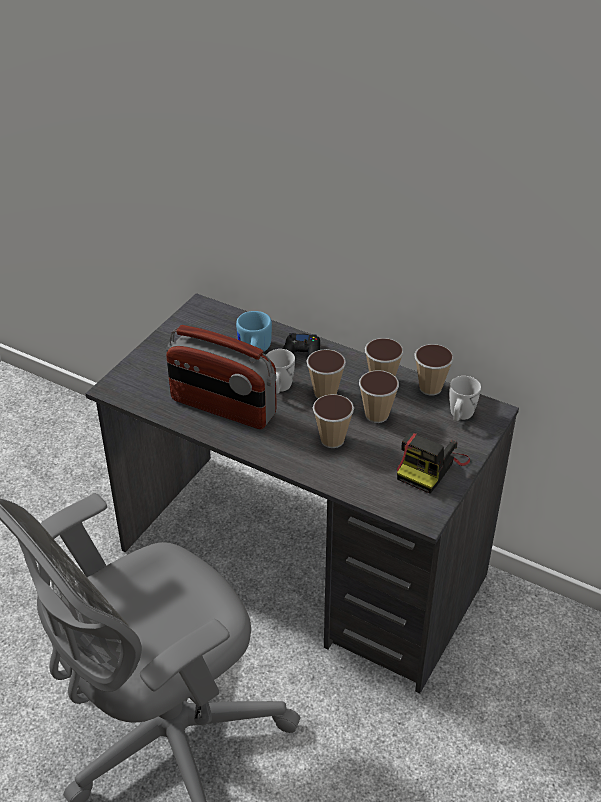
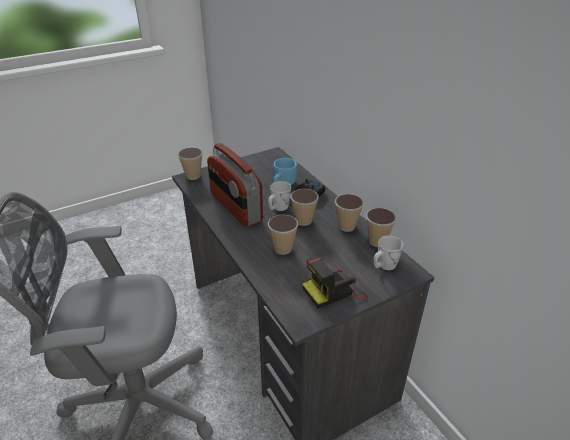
camera: 30 degrees right, 5 degrees down
(376, 415) = (325, 245): cup -> cup (193, 176)

